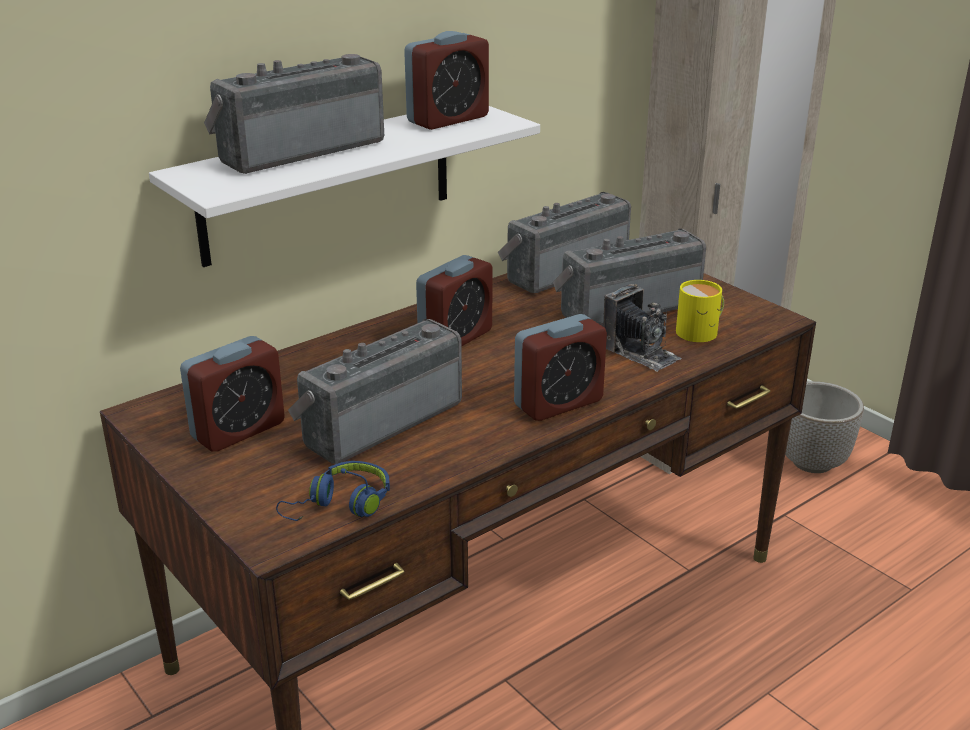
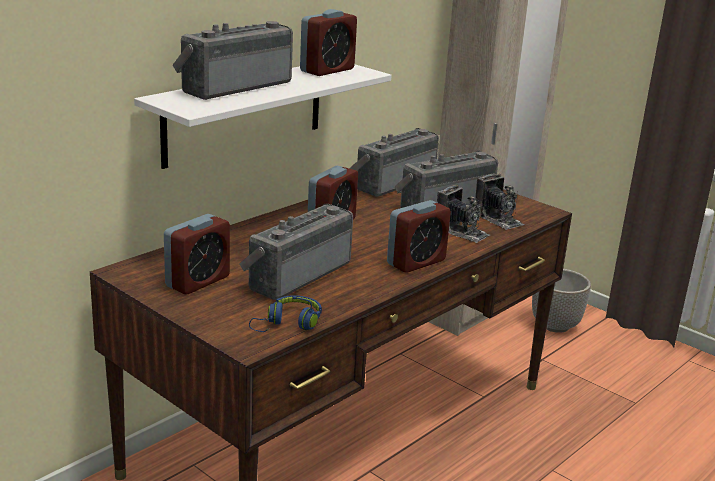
camera: 10 degrees left, 5 degrees down
(701, 331) = (498, 219): yellow mug -> camera

